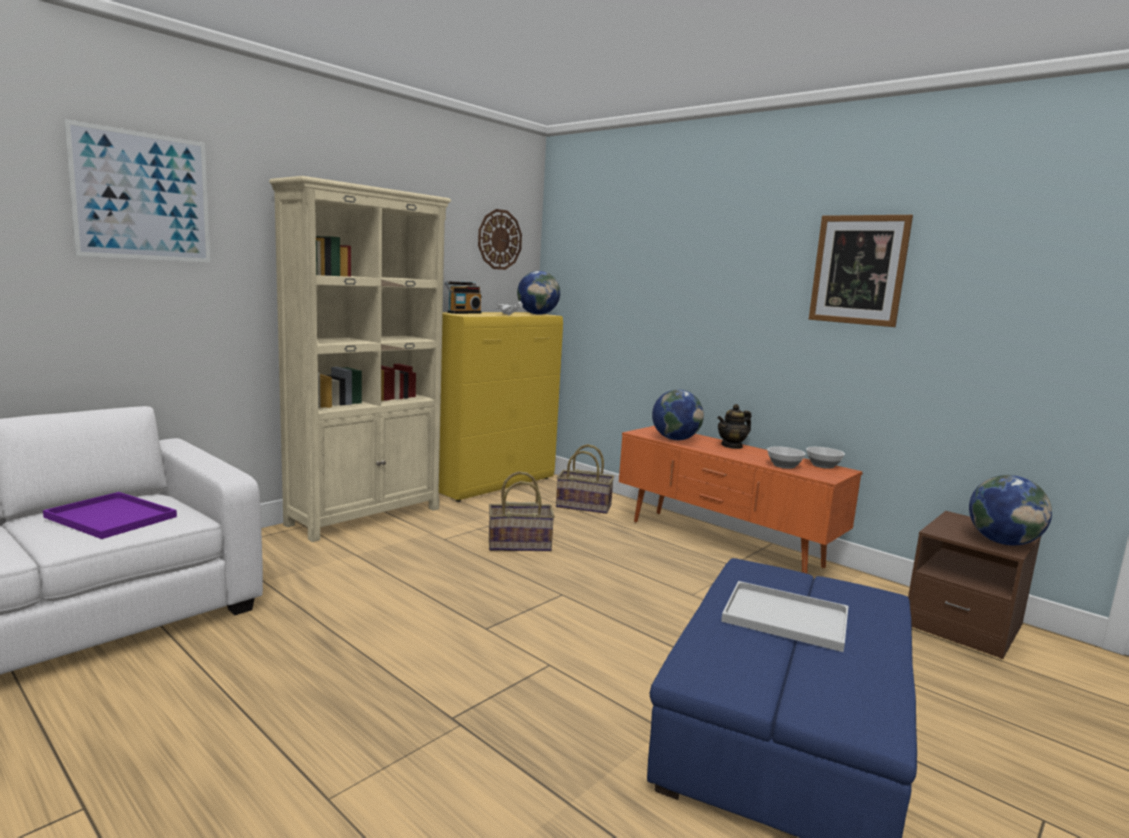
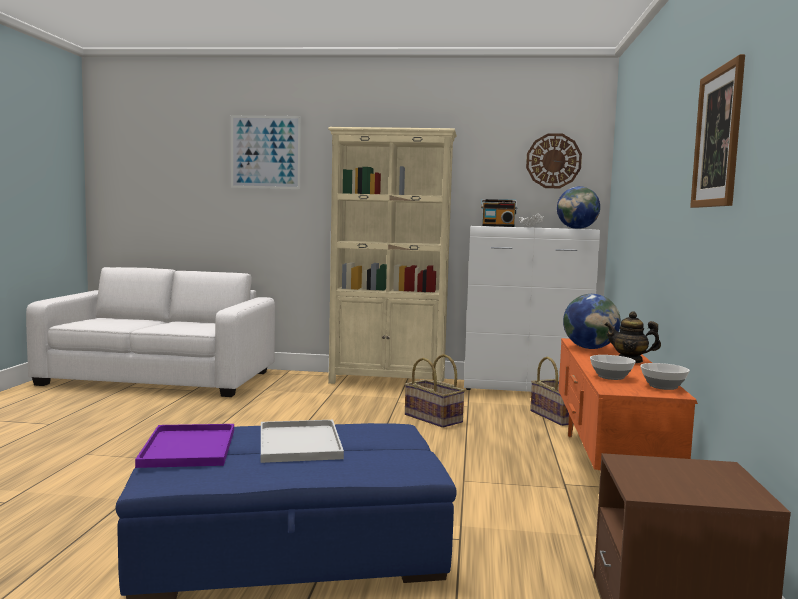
camera: 55 degrees right, 5 degrees down
(113, 517) = (188, 324): purple tray -> purple tray (189, 448)
(494, 484) = (525, 388): yellow cabinet -> white cabinet
(1002, 542) = (671, 489): globe -> none

